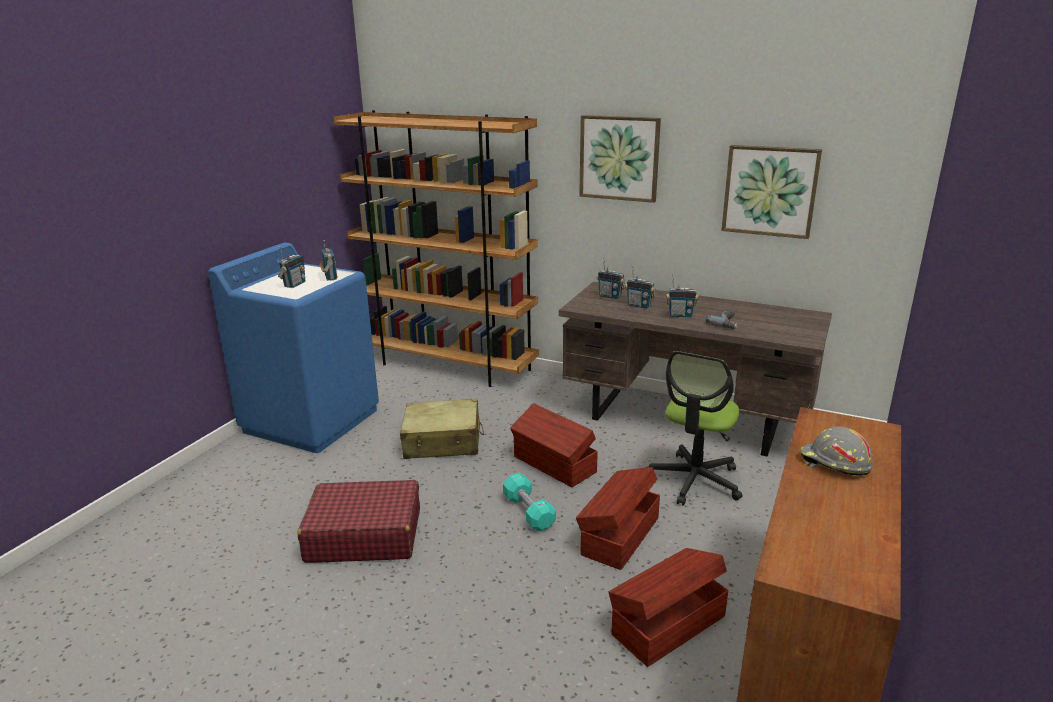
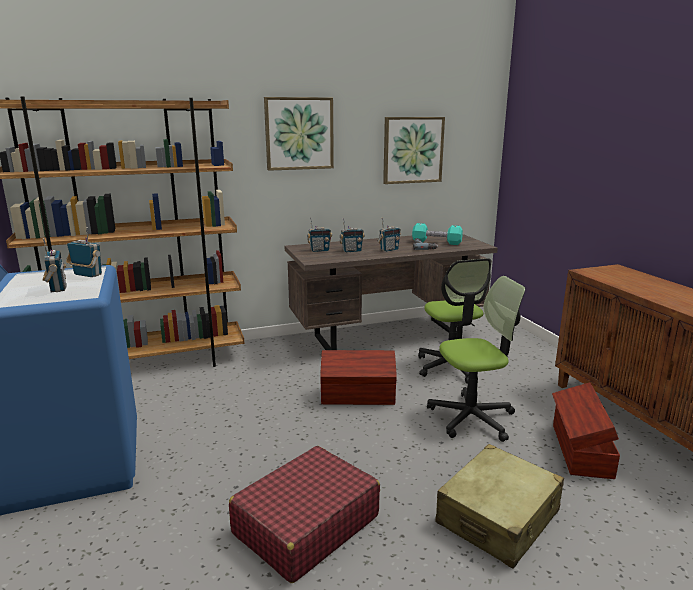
camera: 45 degrees left, 5 degrees down
(443, 441) = (245, 420): beige suitcase -> beige suitcase (498, 517)
(528, 512) = (397, 434): turquoise dumbbell -> turquoise dumbbell (436, 242)
(618, 536) = (472, 418): brown storage box -> office chair
(834, 463) = (645, 286): grey hard hat -> none

